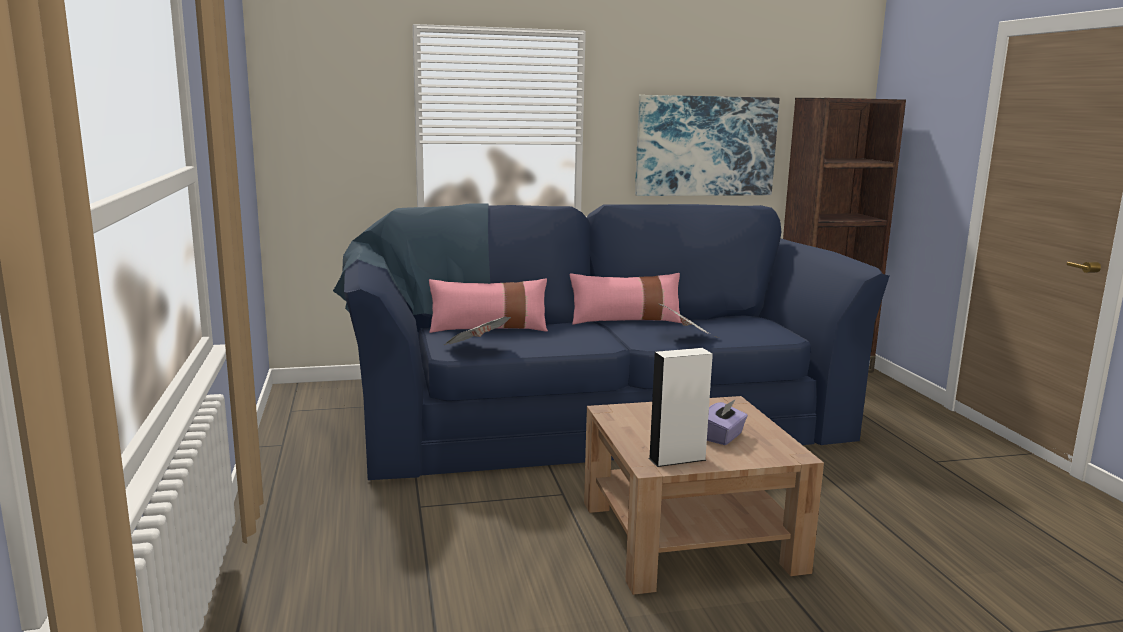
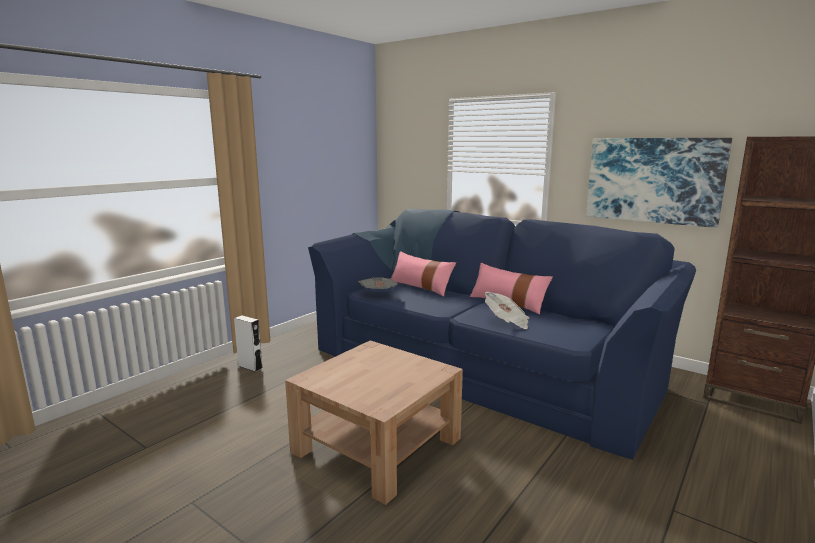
camera: 50 degrees right, 0 degrees up
(677, 459) = (325, 381): white speaker -> white speaker (250, 367)
(723, 437) = (379, 383): purple tissue box -> none

